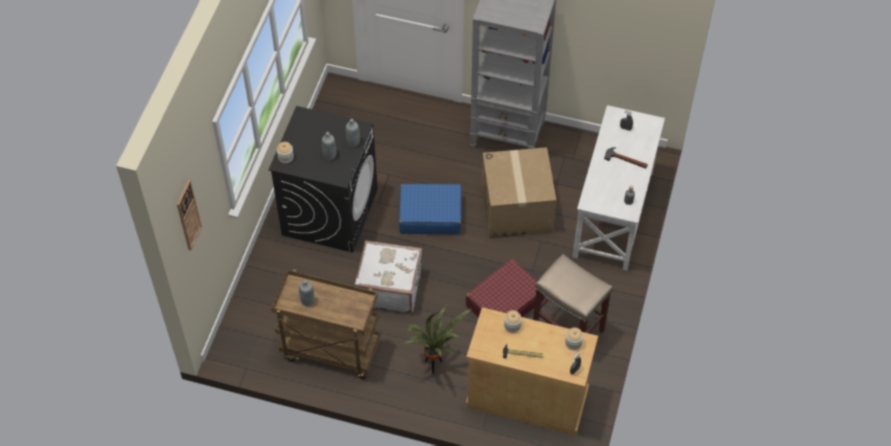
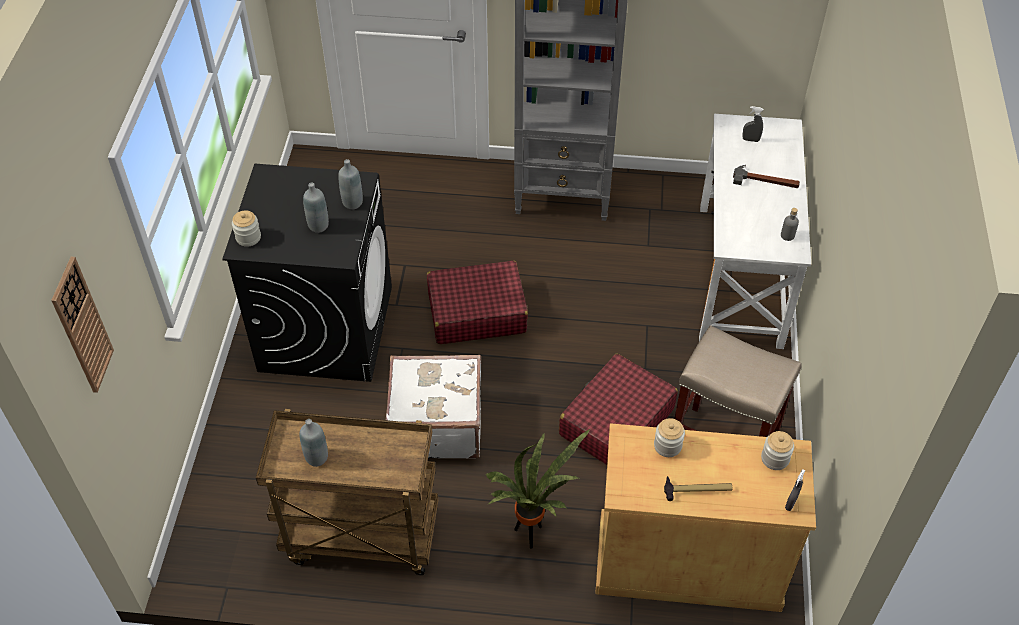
camera: 10 degrees left, 5 degrees down
(430, 215) = (476, 312): blue suitcase -> red suitcase
(517, 209) = (601, 287): cardboard box -> none

